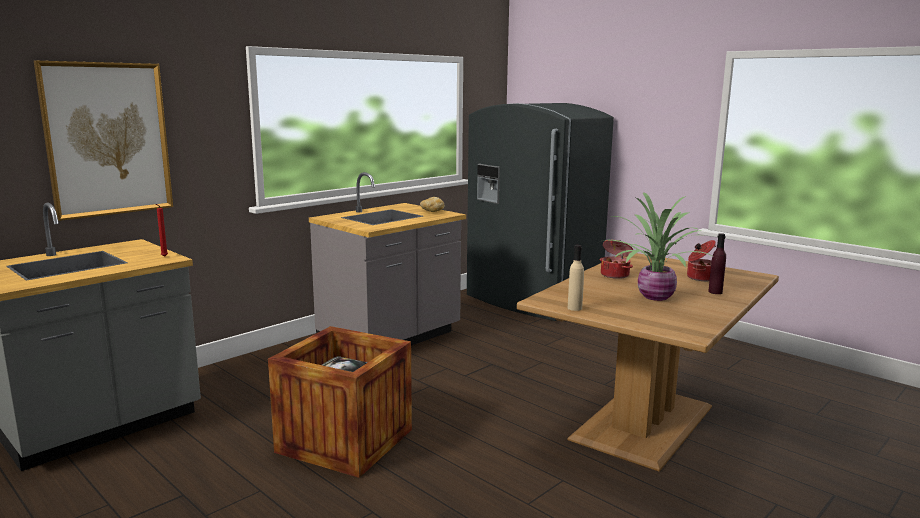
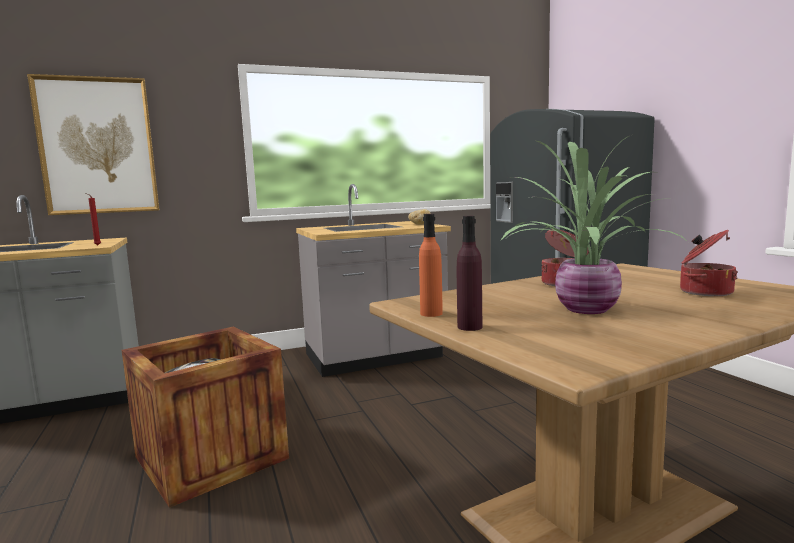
camera: 25 degrees right, 5 degrees down
(574, 308) = (431, 313): beige bottle -> orange bottle
(715, 292) = (709, 310): purple bottle -> purple bottle (469, 327)

